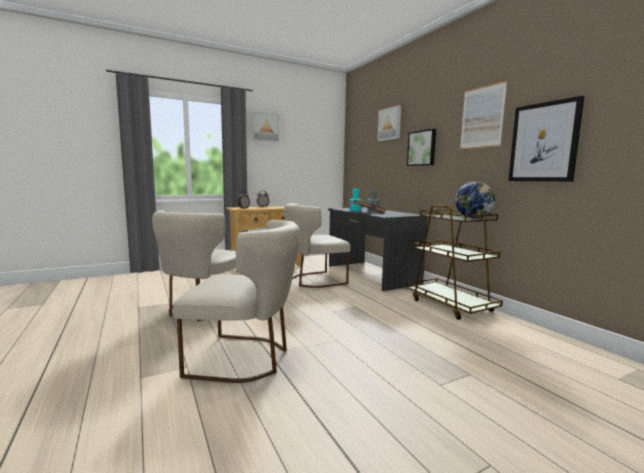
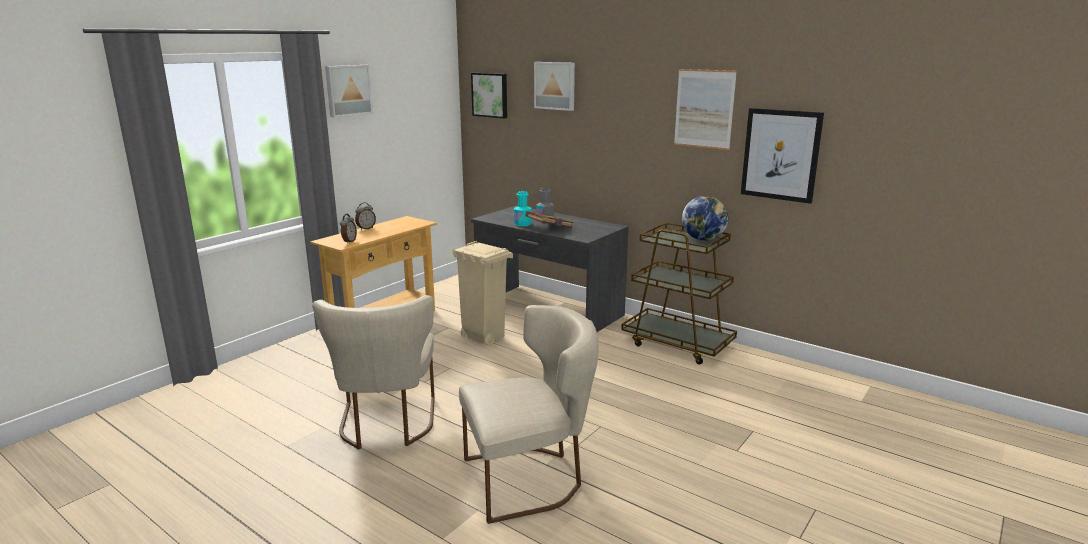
camera: 25 degrees left, 10 degrees up
(313, 280) = (483, 337): beige chair -> beige trash can
(422, 148) = (614, 132): picture -> picture (490, 95)

